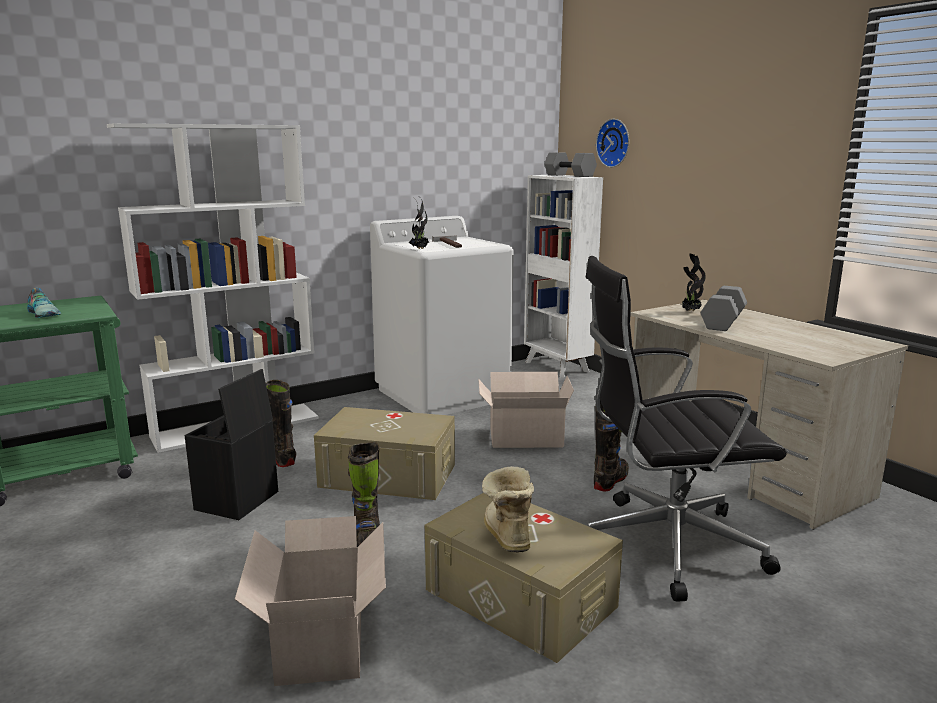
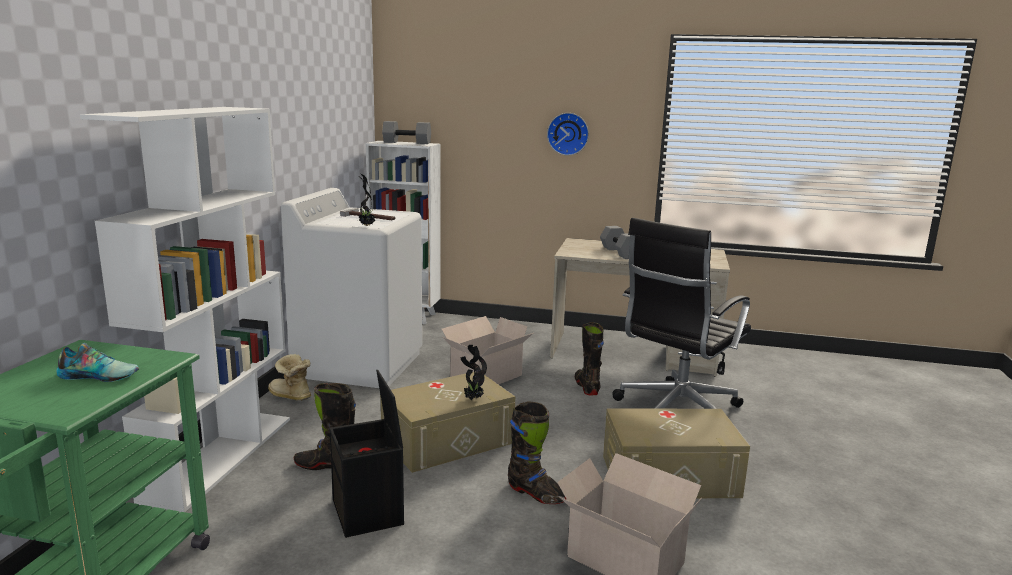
camera: 45 degrees left, 0 degrees up
(505, 536) = (673, 432): boot -> boot (289, 396)
(615, 143) = (448, 114): wall clock -> wall clock (568, 134)
(690, 311) = (584, 248): potted plant -> potted plant (472, 399)

